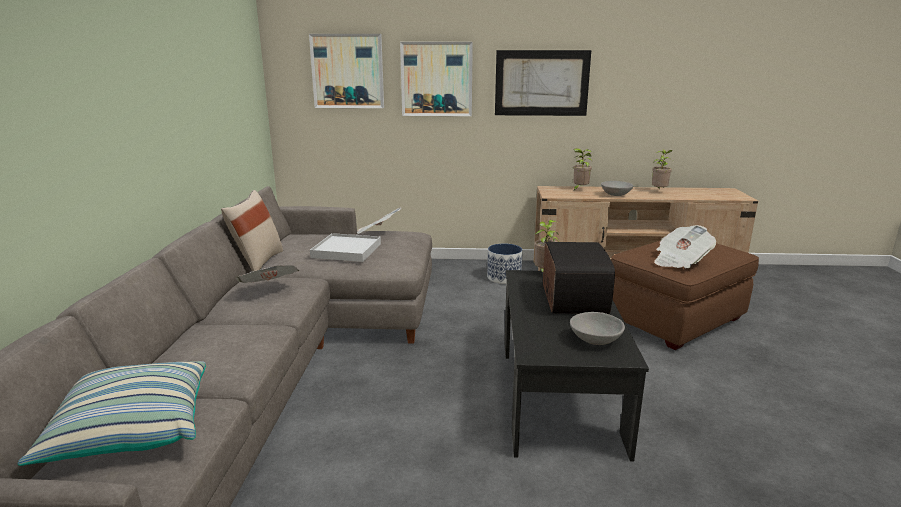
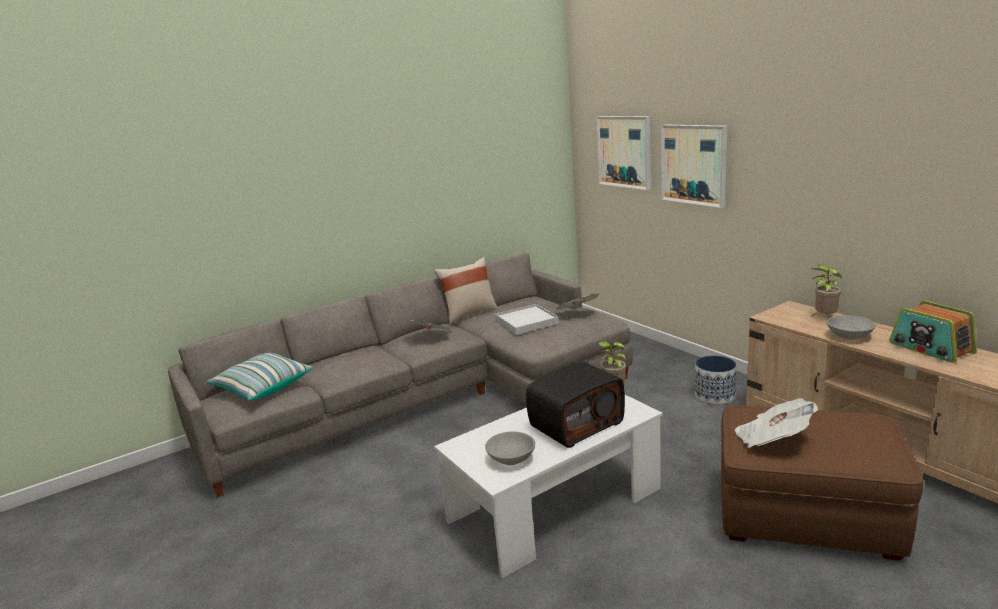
camera: 55 degrees right, 0 degrees up
(541, 83) = (799, 177): picture -> none
(558, 391) = (555, 505): black coffee table -> white coffee table
(659, 191) = (930, 348): potted plant -> radio

